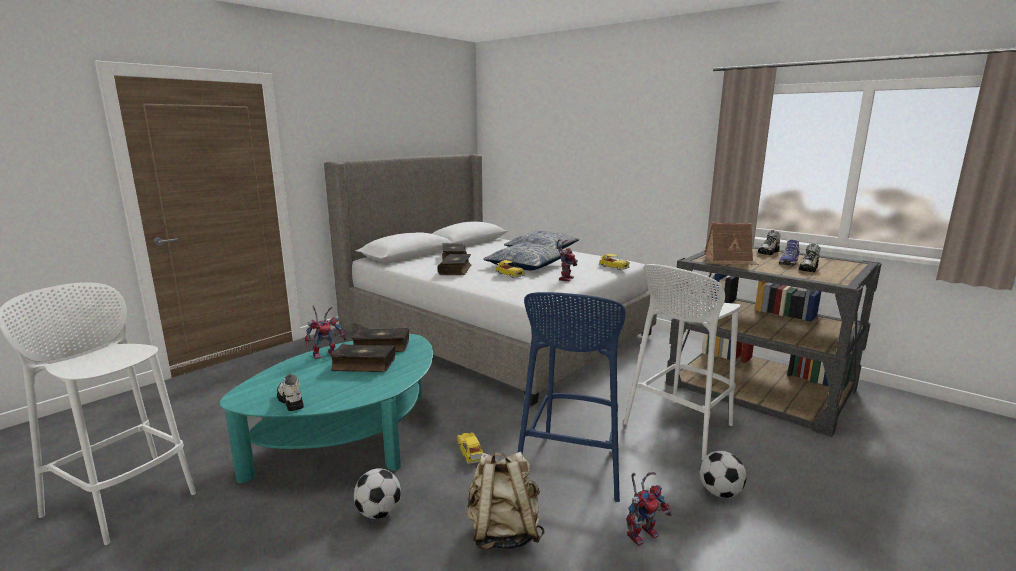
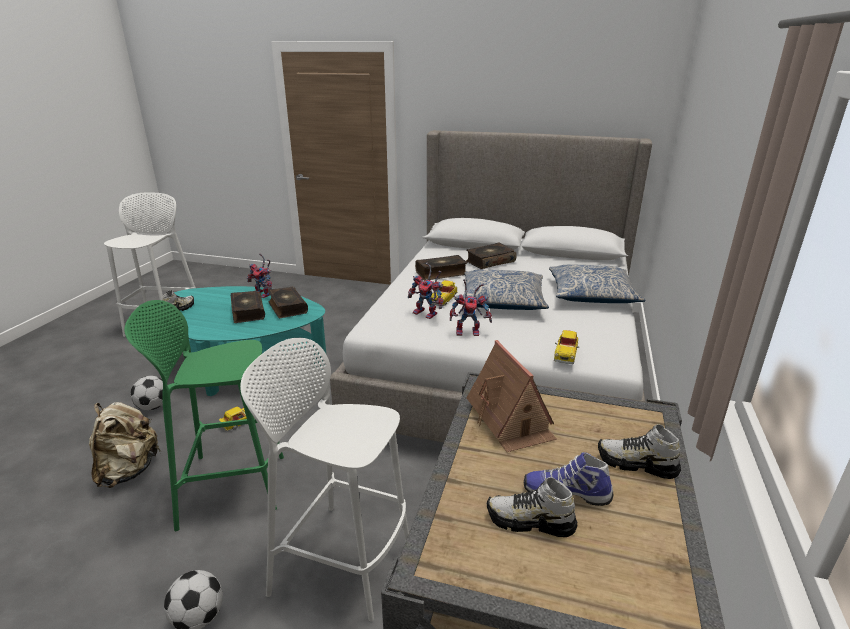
camera: 65 degrees right, 10 degrees up
(572, 467) = (230, 486): blue stool -> green stool
(643, 533) = (126, 557): toy robot -> toy robot (428, 313)

